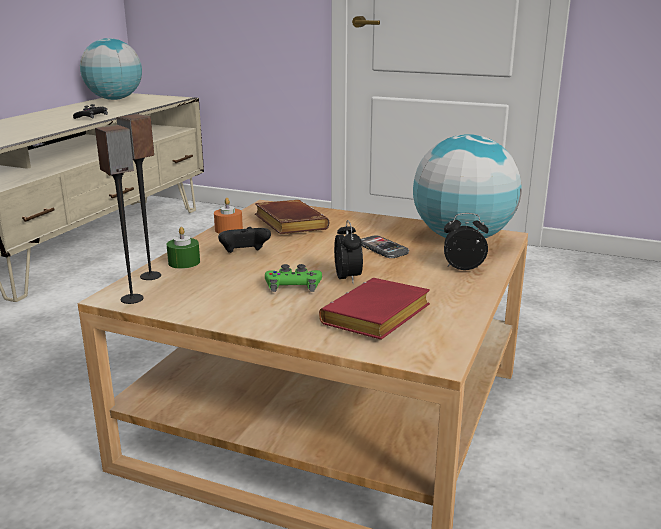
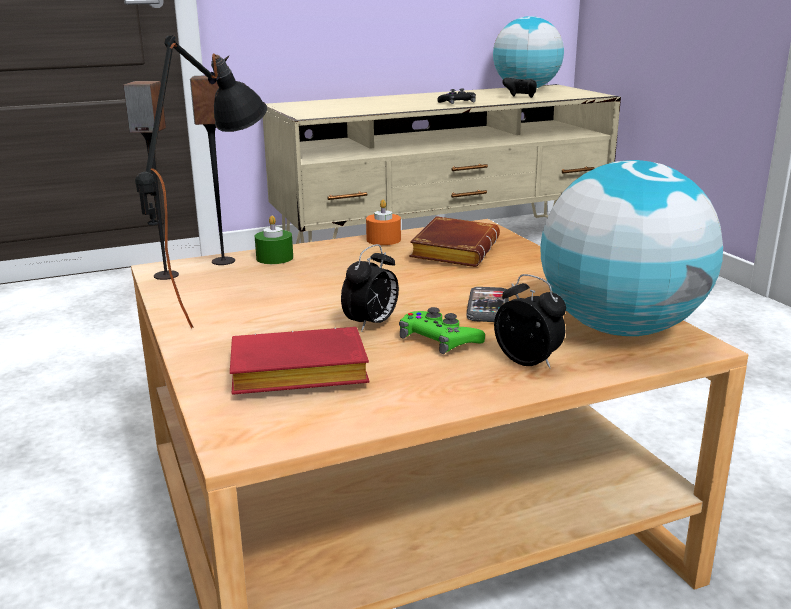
camera: 45 degrees right, 0 degrees up
(224, 302) = (216, 304): none -> black table lamp
(244, 254) = (340, 267): black game controller -> black game controller (520, 97)
(293, 285) = (306, 311): green game controller -> green game controller (439, 340)

